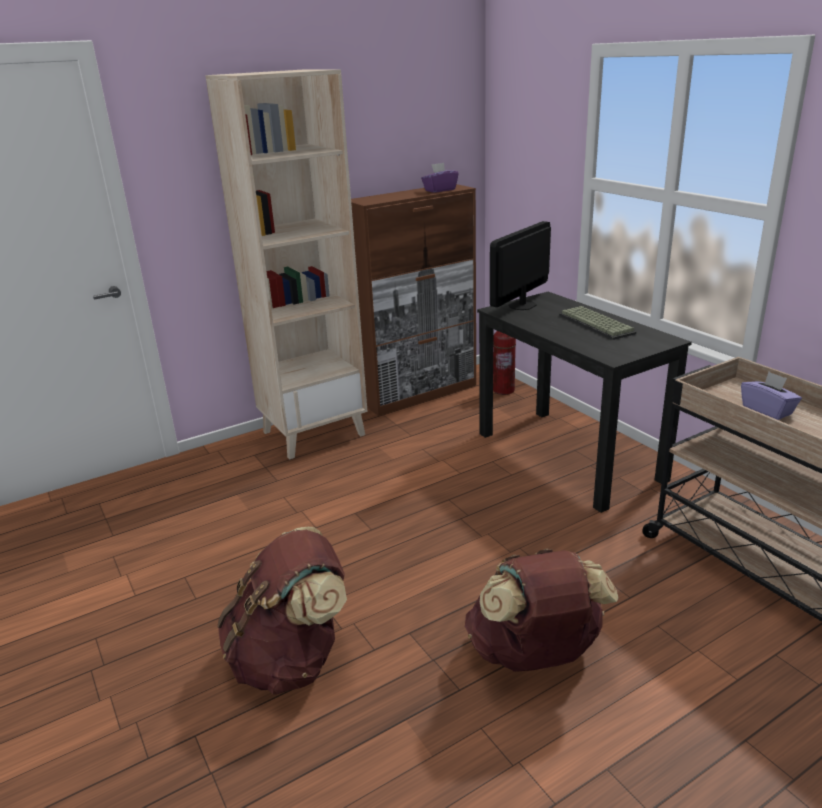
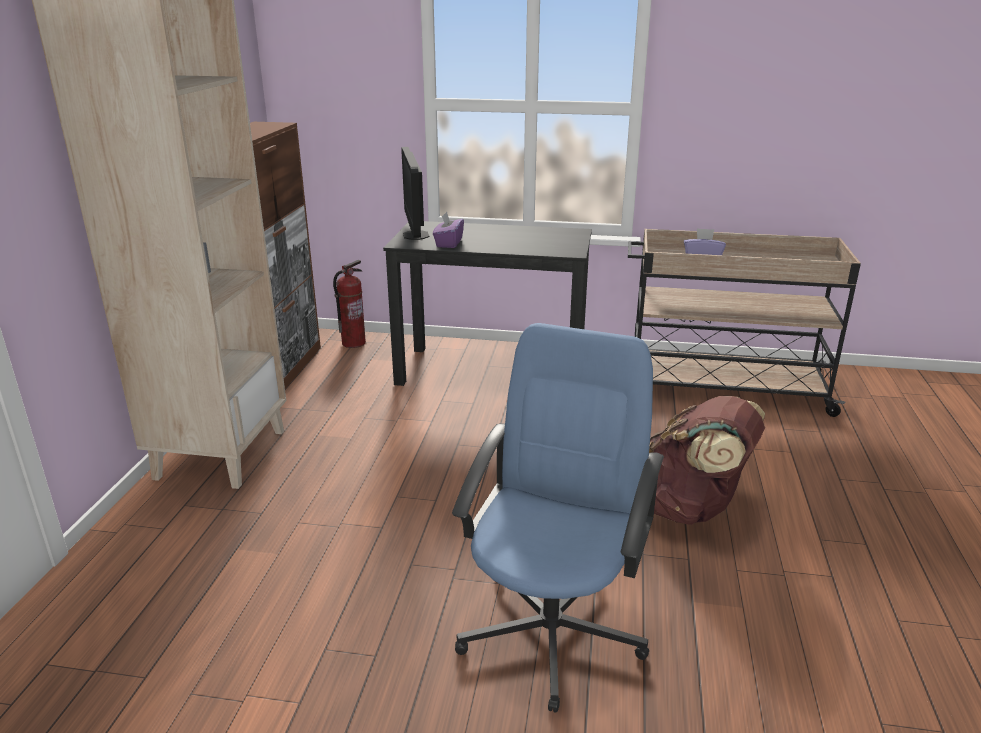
camera: 50 degrees left, 0 degrees up
(291, 660) = (552, 630): brown backpack -> blue office chair
(440, 190) = (265, 128): purple tissue box -> purple tissue box (448, 243)
(598, 324) = (507, 234): keyboard -> none

